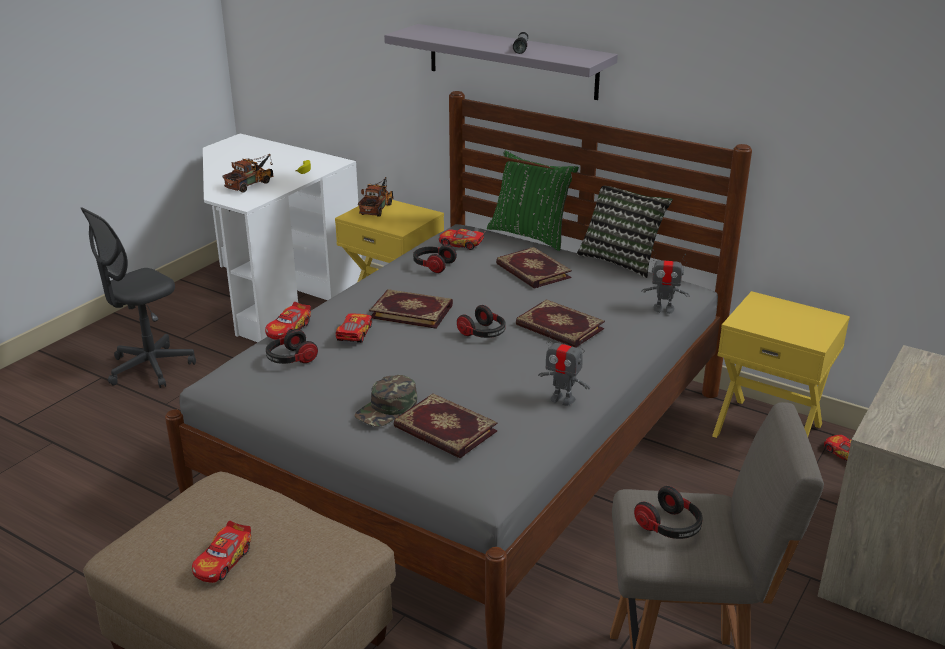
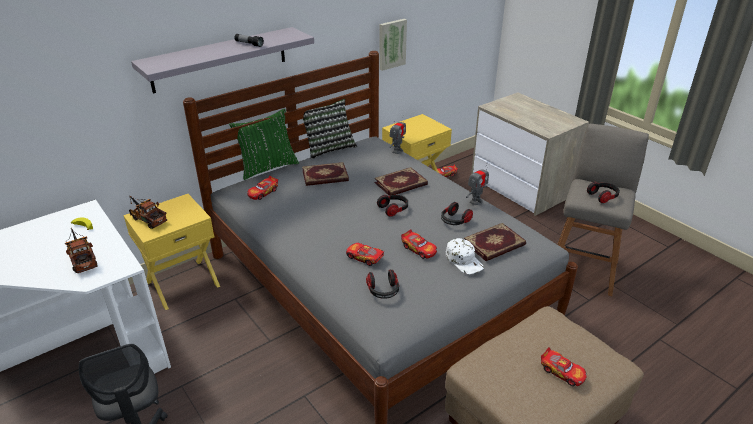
camera: 70 degrees left, 5 degrees up
(288, 329) = (337, 287): toy car -> toy car (419, 249)
(387, 408) = (464, 260): green cap -> white cap
(412, 311) = (348, 229): book -> none
(433, 265) = (287, 209): headphones -> headphones (454, 221)
(800, 152) = (391, 44): none -> picture

